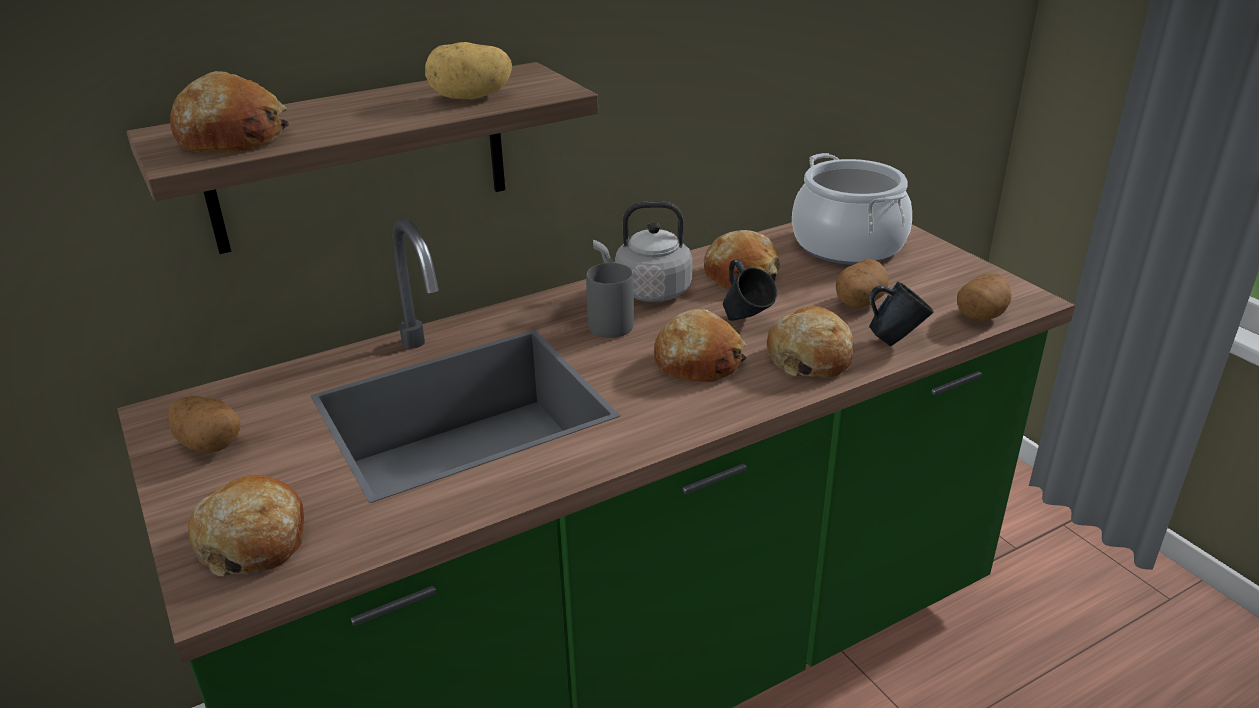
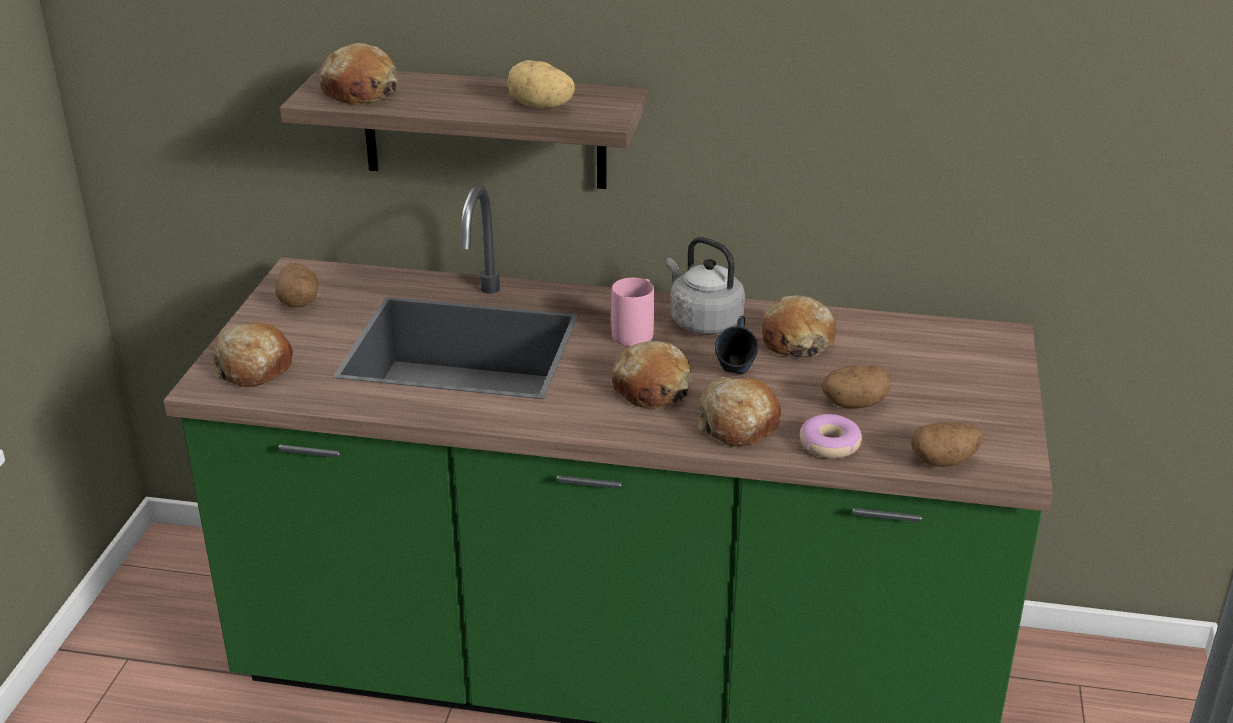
camera: 40 degrees right, 0 degrees up
(608, 321) = (636, 331): grey mug -> pink mug
(848, 245) = (937, 355): cooking pot -> none
(895, 340) = (830, 444): blue mug -> donut

